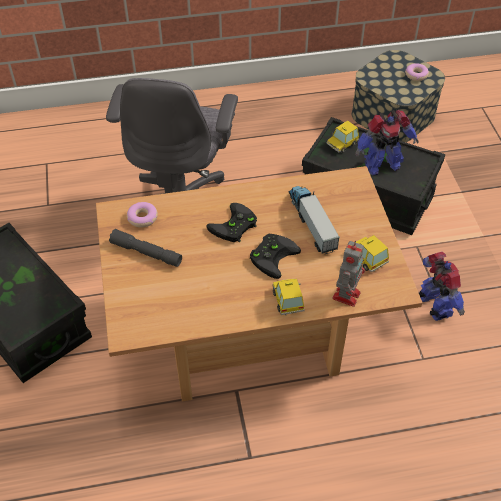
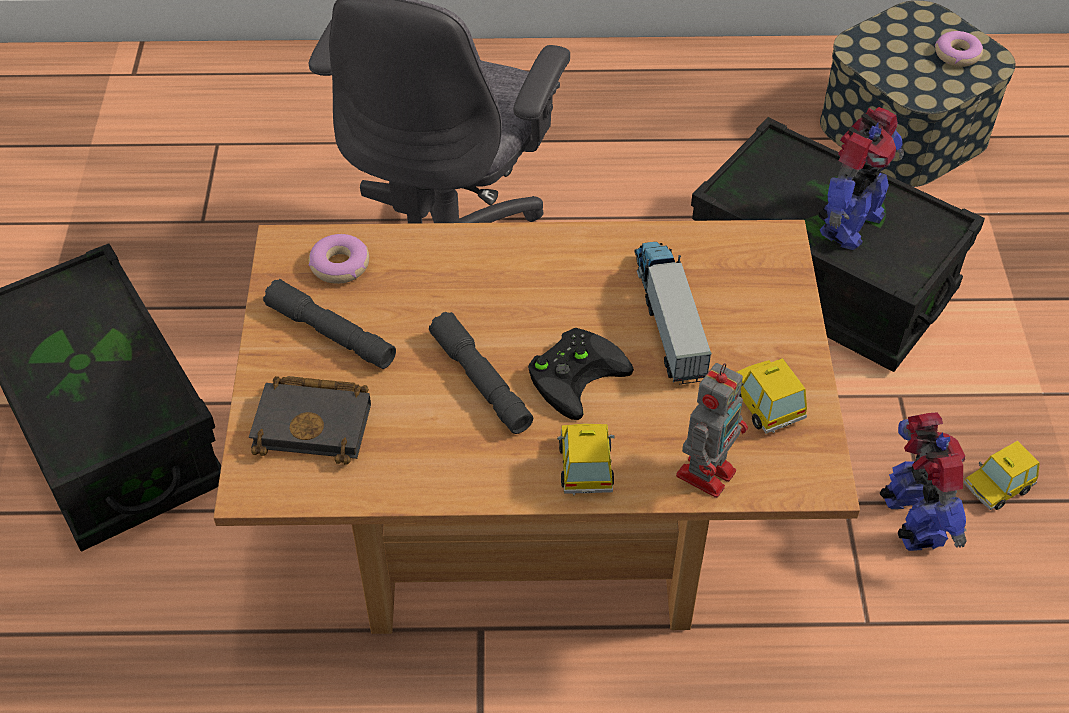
camera: 10 degrees right, 0 degrees up
(149, 298) = (316, 423): none -> black book
(227, 266) = (481, 382): none -> grey flashlight
(234, 227) = (512, 306): black game controller -> none
(342, 144) = (779, 173): toy car -> toy car (997, 487)
(381, 165) = (849, 224): toy robot -> toy robot turned 45 degrees counterclockwise

